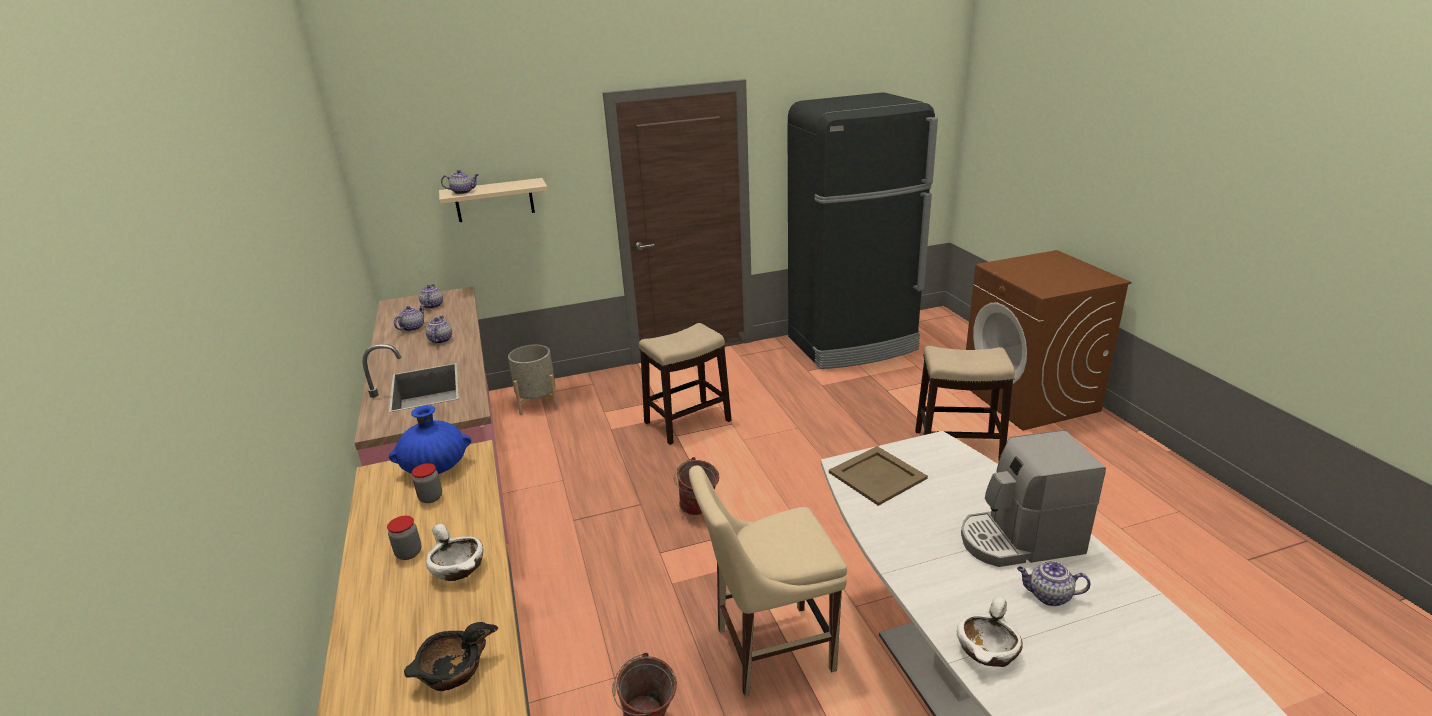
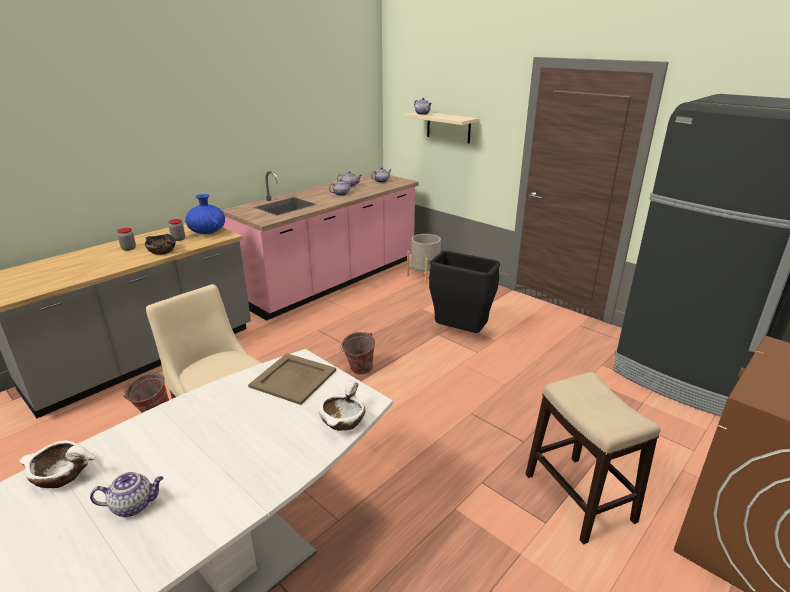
camera: 60 degrees right, 0 degrees up
(453, 672) = (33, 283): black bowl -> black bowl (162, 251)
(458, 568) = (116, 261): white bowl -> white bowl (343, 421)
(688, 421) = (460, 333): stool -> black trash can
(1019, 540) = (218, 476): coffee machine -> none
(1048, 596) = (134, 505): teapot -> teapot turned 90 degrees clockwise

